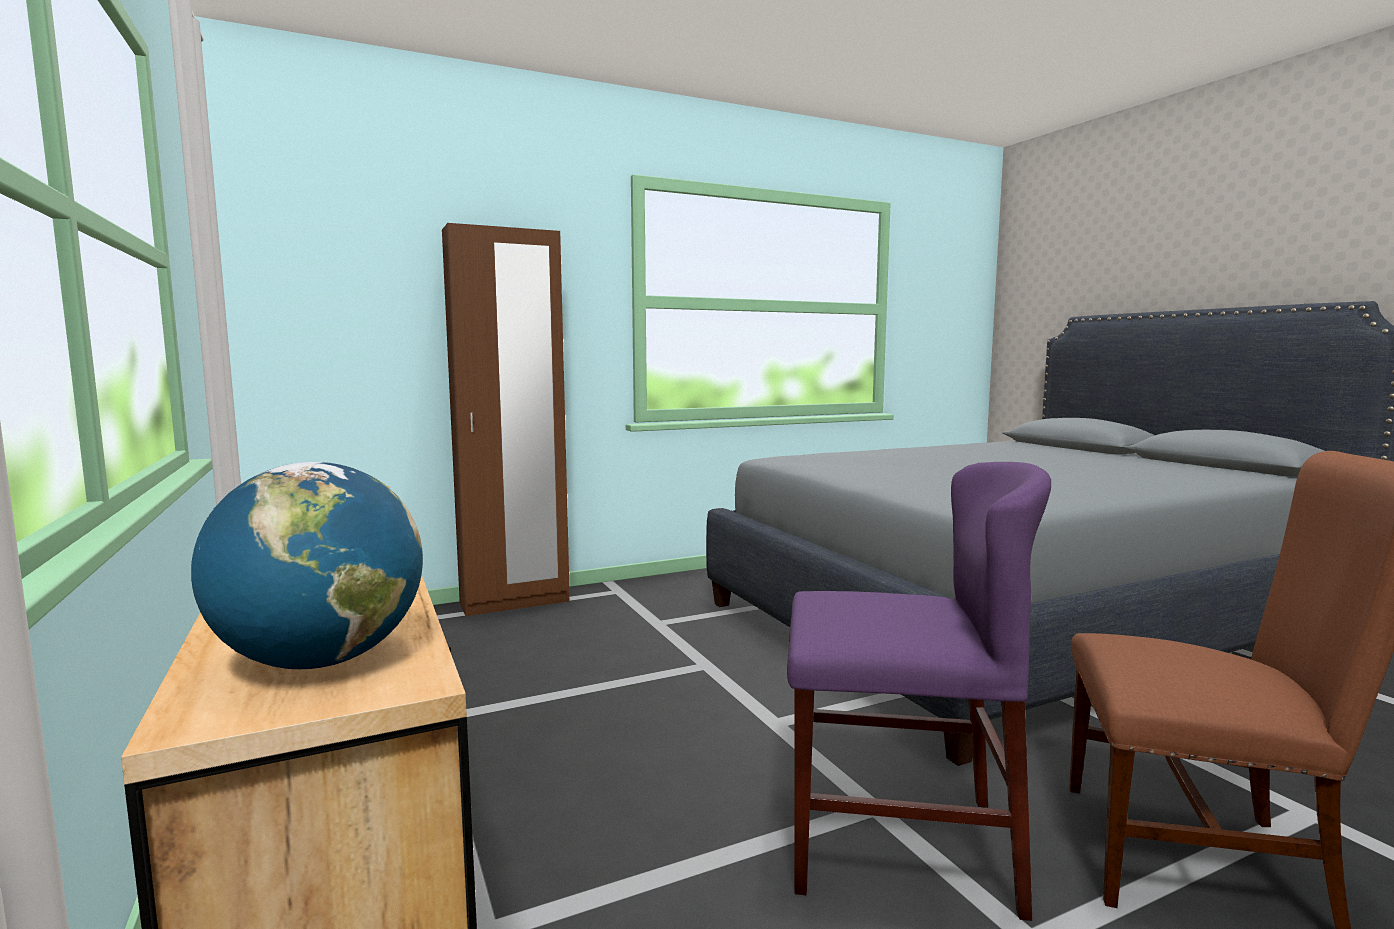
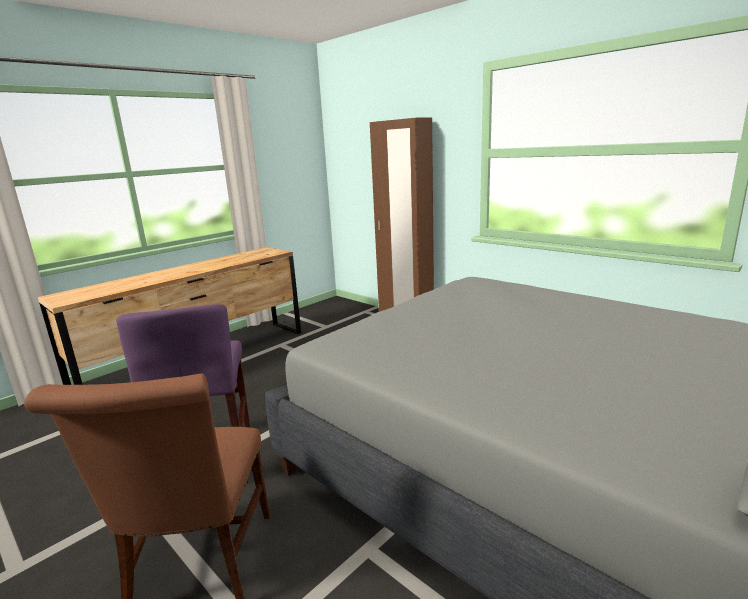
camera: 70 degrees right, 10 degrees up
(321, 661) = (79, 294): globe -> none

